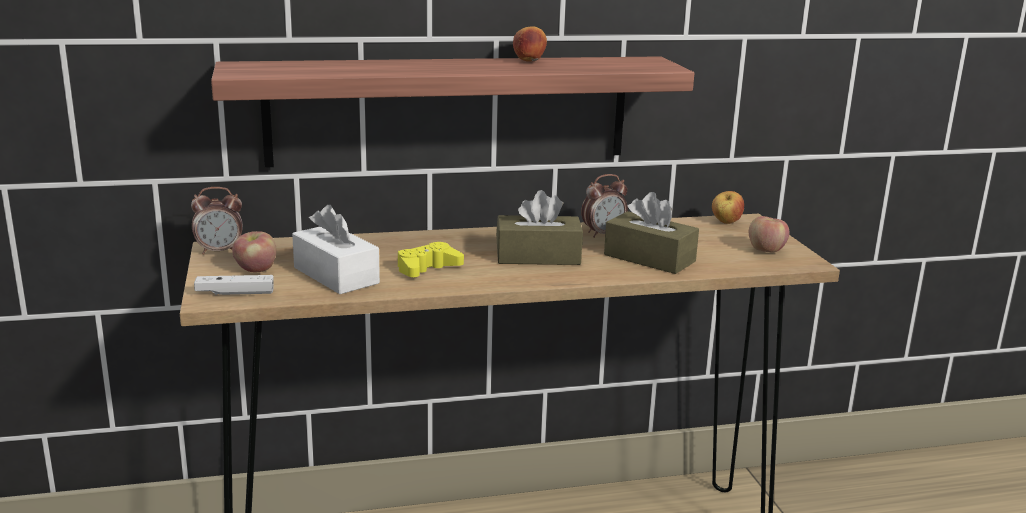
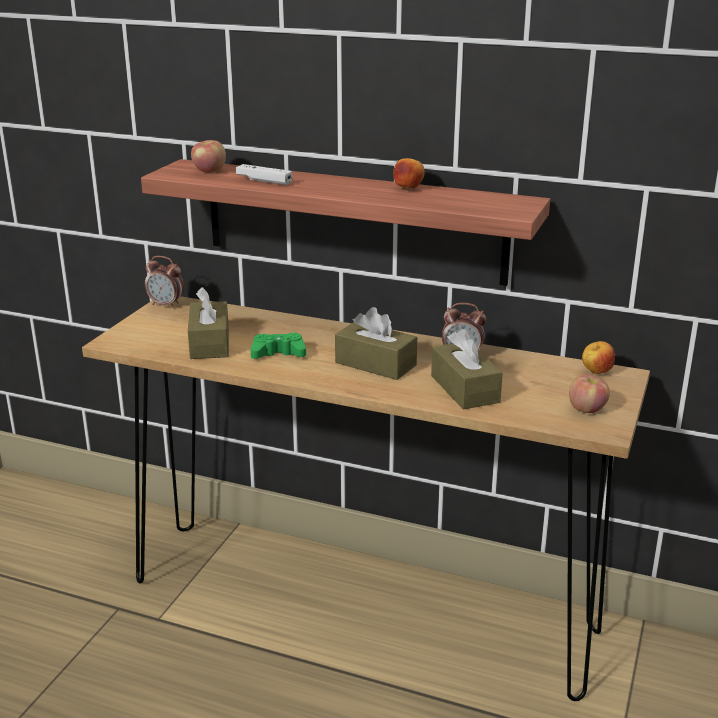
camera: 35 degrees right, 5 degrees up
(235, 293) = (130, 340): white game controller -> white game controller (264, 181)
(256, 270) = (167, 325): apple -> apple (209, 171)
(336, 275) = (209, 343): white tissue box -> brown tissue box
(427, 268) = (278, 353): yellow game controller -> green game controller

